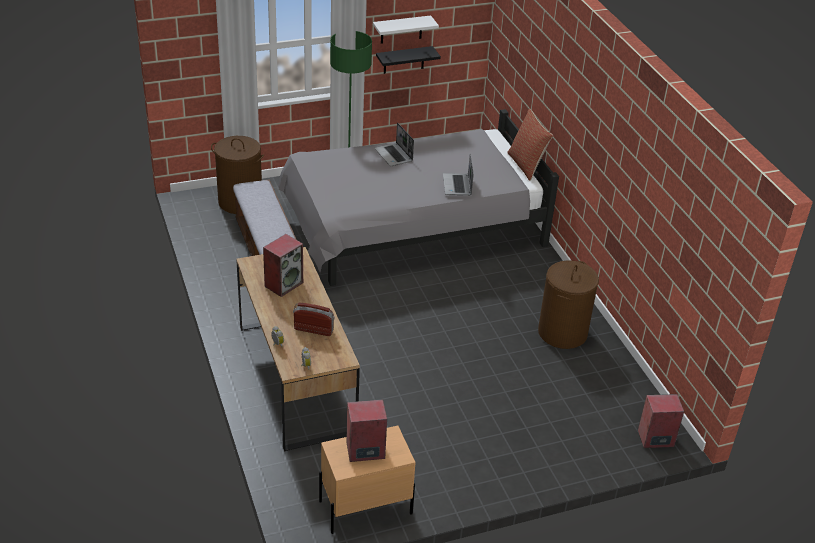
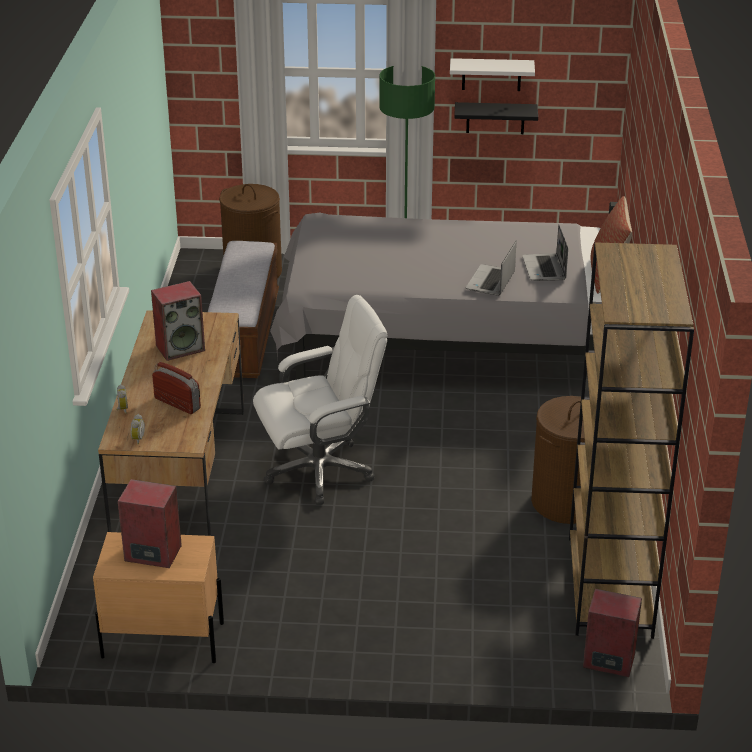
camera: 25 degrees right, 5 degrees down
(389, 349) = (320, 470): none -> white office chair
(394, 155) = (433, 235): laptop -> laptop (545, 269)
(625, 386) = (610, 587): none -> brown bookcase

